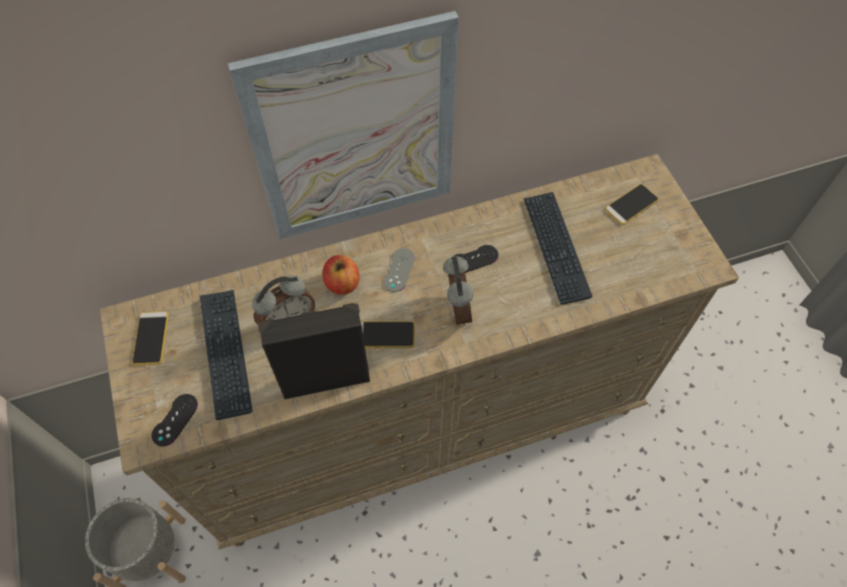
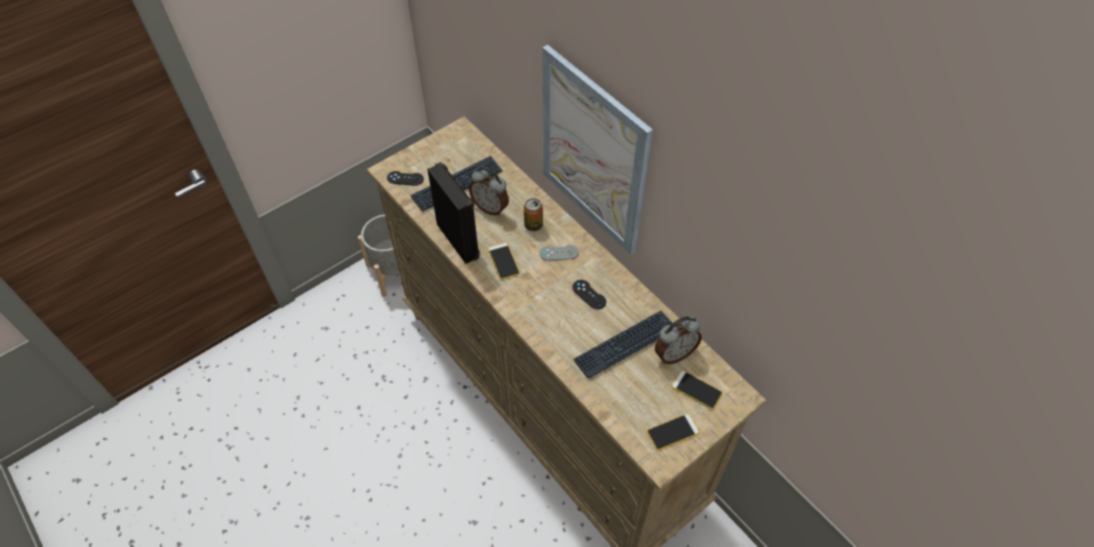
camera: 70 degrees right, 5 degrees down
(151, 338) = (453, 146): phone -> phone (672, 432)
(342, 284) = (533, 225): apple -> can
(456, 309) = (541, 296): alarm clock -> alarm clock (674, 354)

